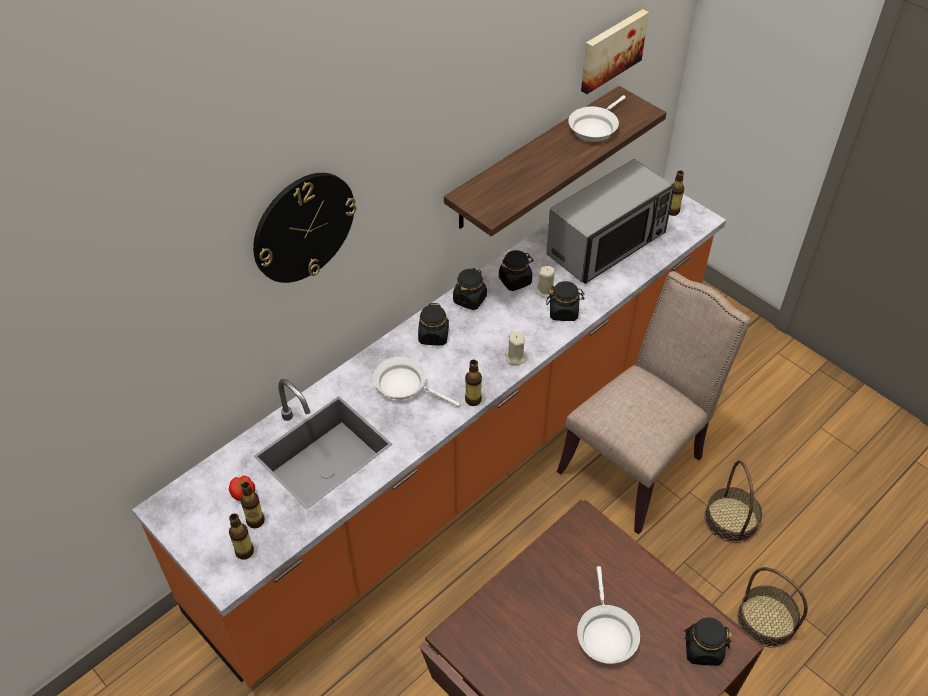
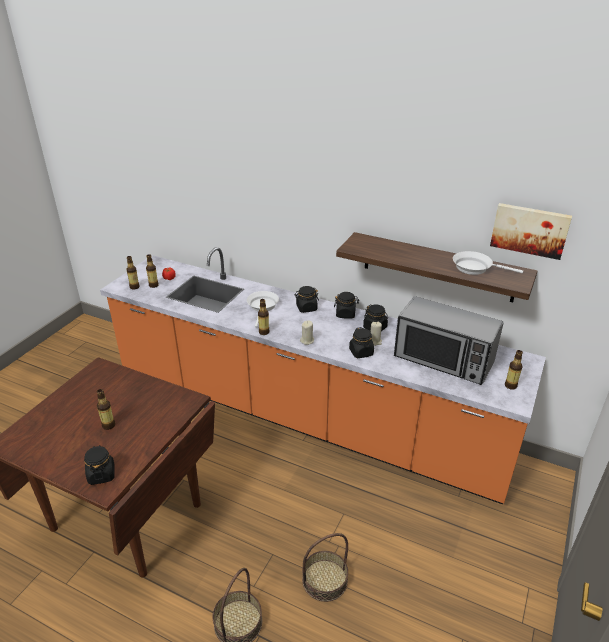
camera: 70 degrees right, 15 degrees down
(303, 227) = (256, 173): wall clock -> none
(605, 633) = (108, 425): white frying pan -> bottle
(637, 463) = (348, 506): beige chair -> none

